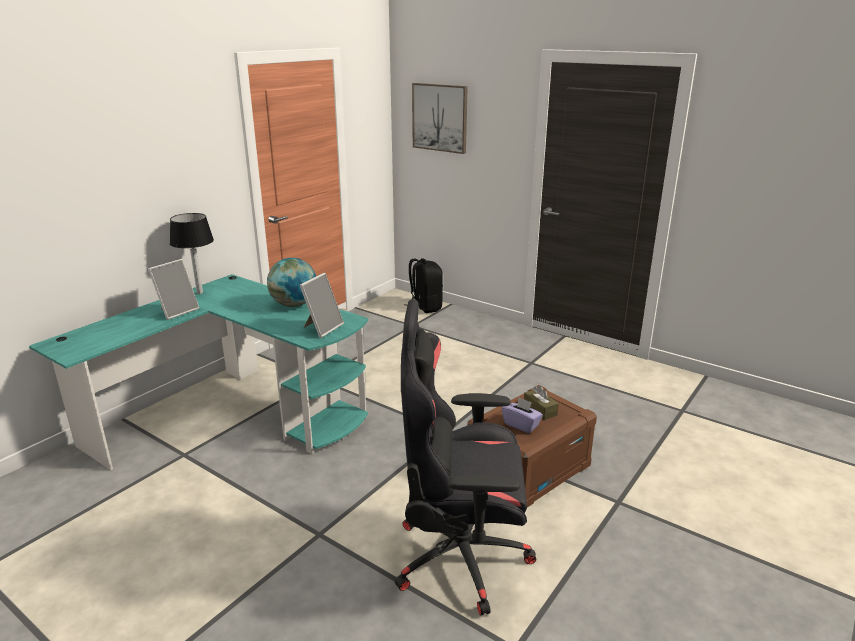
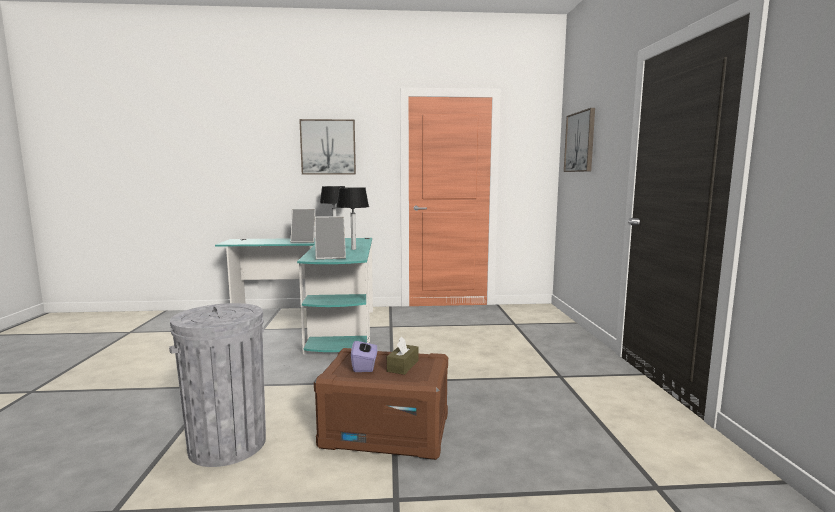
camera: 50 degrees right, 15 degrees down
(154, 156) = (328, 147): none -> picture
(294, 305) = (354, 249): globe -> table lamp
(425, 307) = (549, 318): black backpack -> none
(462, 557) = (227, 444): black office chair -> grey trash can

